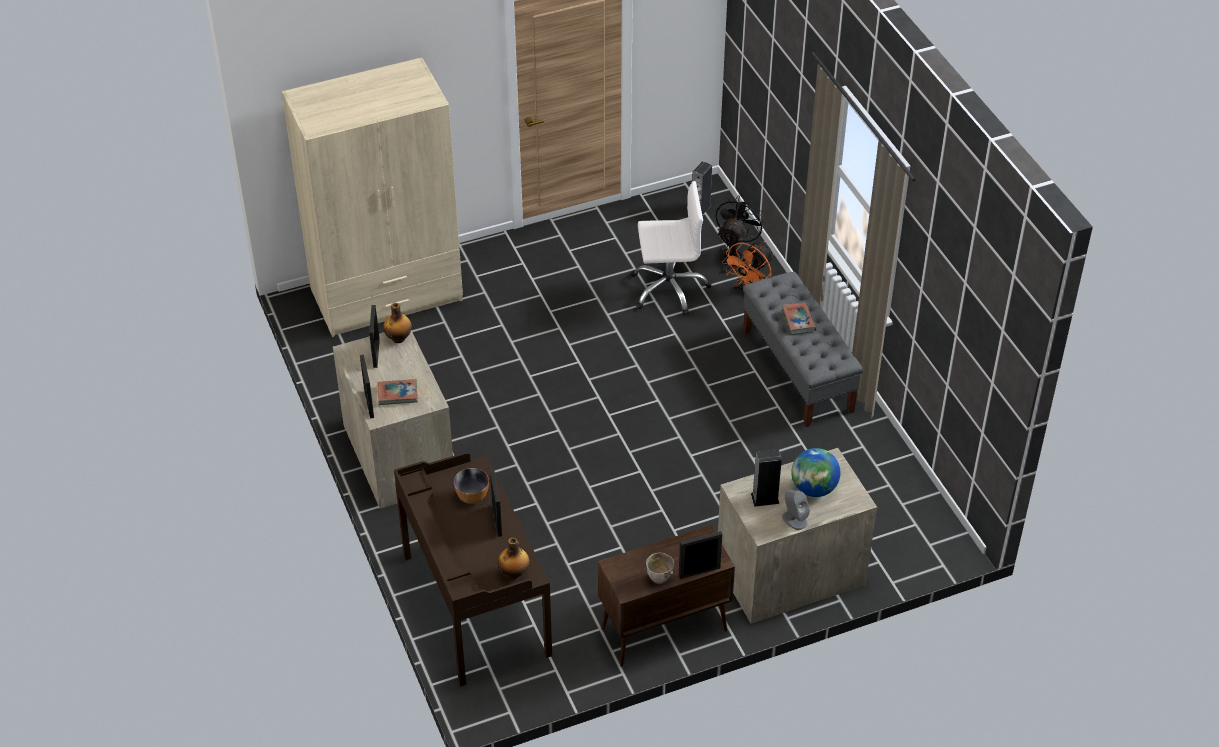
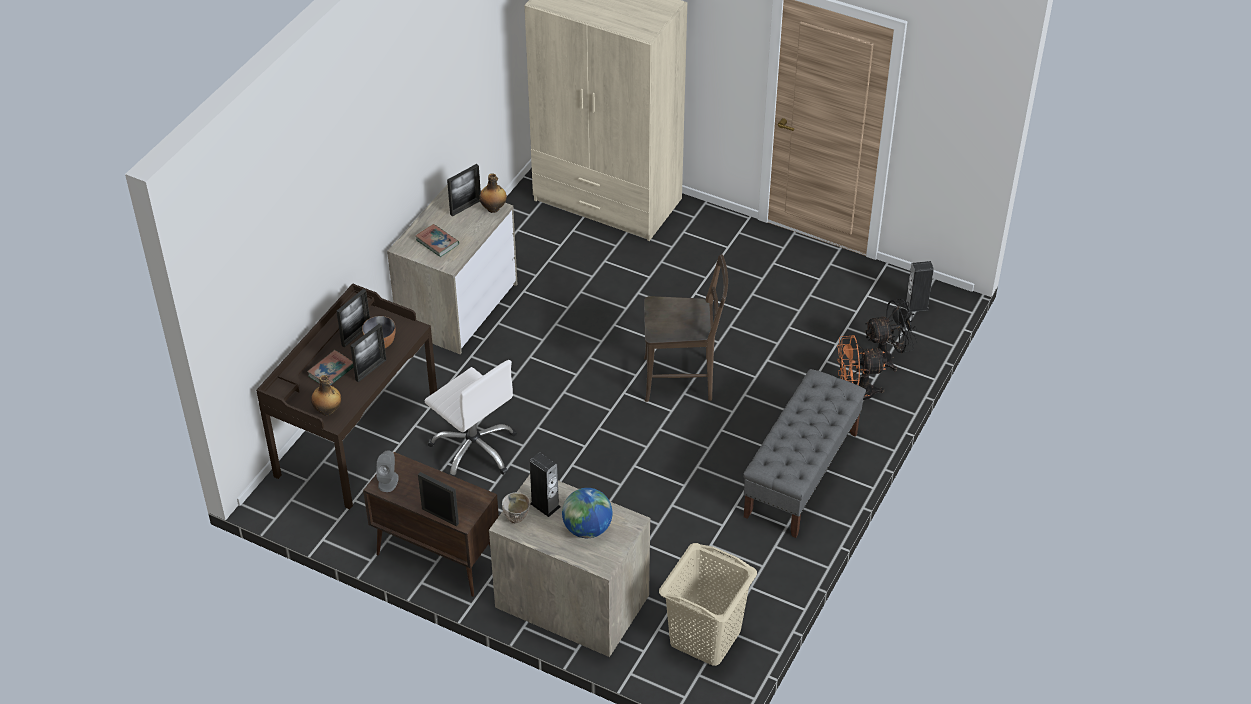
camera: 50 degrees right, 0 degrees up
(369, 404) = (412, 234): picture frame -> picture frame (356, 335)
(632, 373) = (683, 379): none -> brown chair
(659, 579) = (410, 497): bowl -> bowl (516, 519)
(669, 288) = (801, 343): white office chair -> white office chair (474, 449)
(794, 519) = (540, 536): grey speaker -> grey speaker (388, 481)
(798, 320) = (806, 423): book -> book (331, 371)
(899, 519) = (706, 637): none -> beige laundry basket

